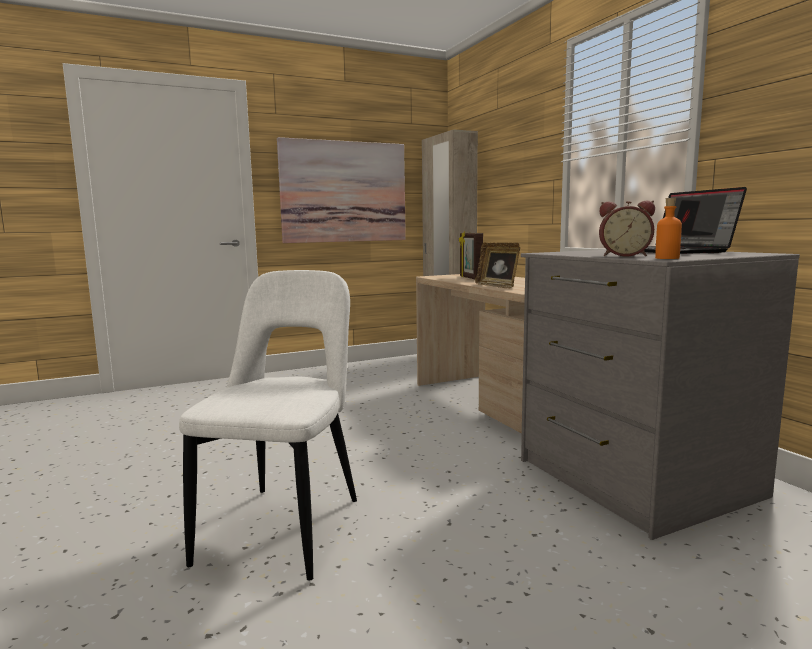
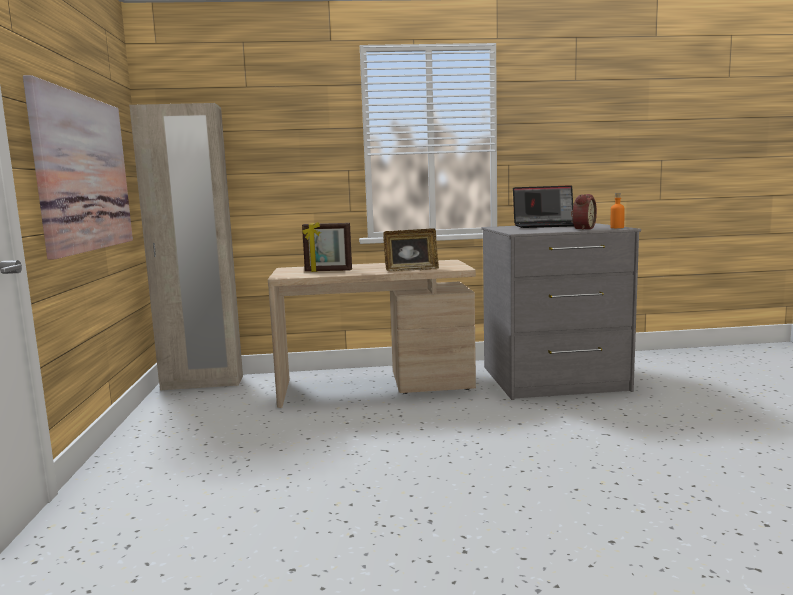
camera: 70 degrees left, 0 degrees up
(286, 526) = (605, 492): white chair -> none

